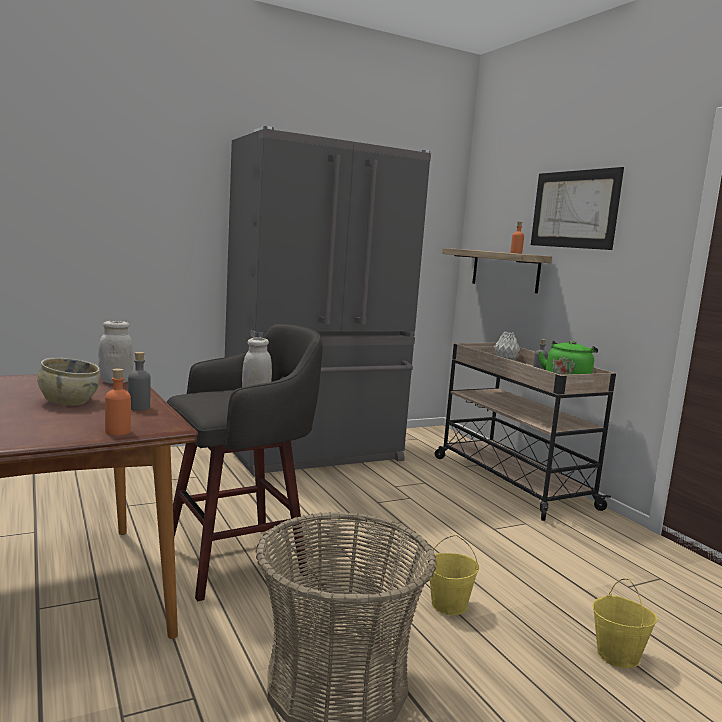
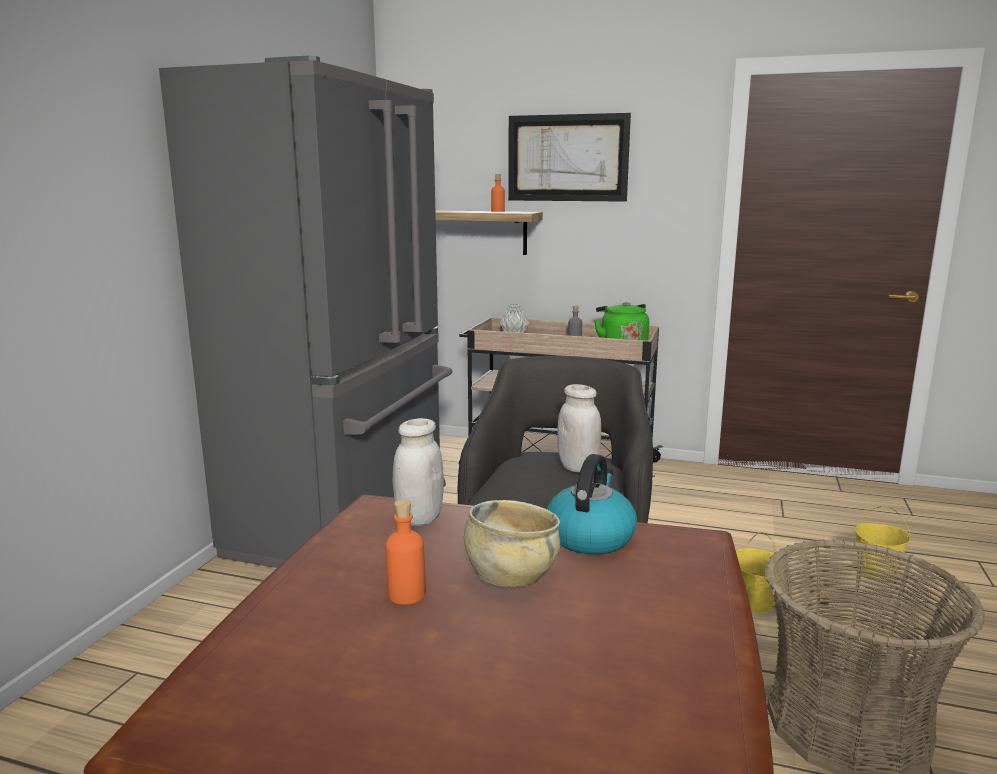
camera: 45 degrees left, 5 degrees up
(117, 432) = (709, 576): orange bottle -> orange bottle (406, 594)
(139, 407) = (590, 536): grey bottle -> kettle

